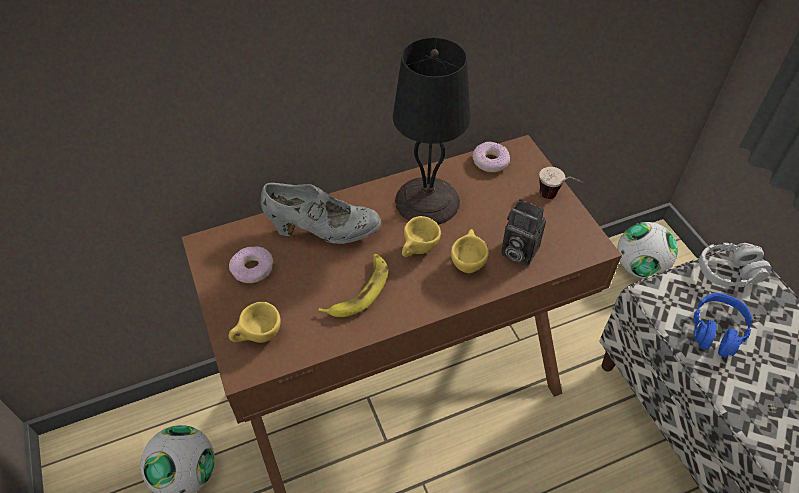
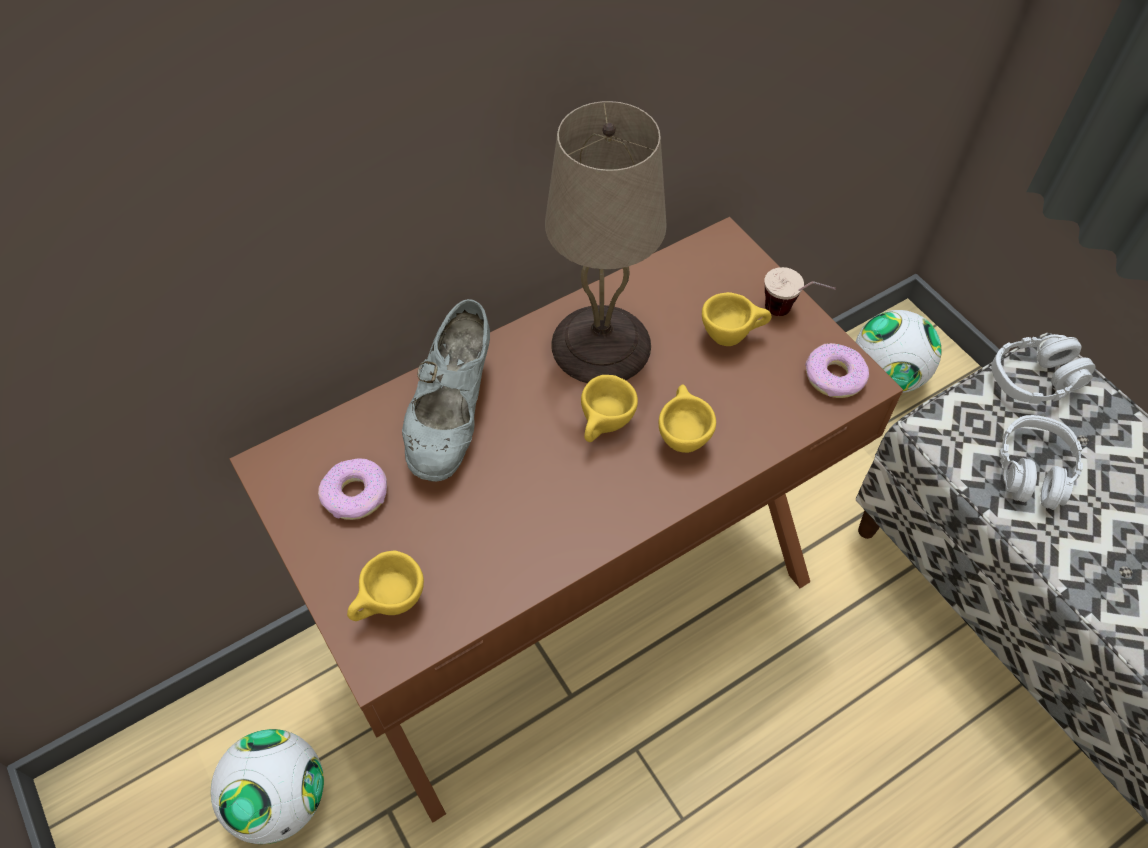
camera: 10 degrees left, 5 degrees up
(323, 231) = (452, 416): grey shoe -> grey shoe turned 105 degrees clockwise
(359, 290) = (528, 504): banana -> none
(427, 200) = (600, 343): black table lamp -> beige table lamp
(490, 162) = (682, 268): donut -> donut (834, 377)
(513, 207) = (732, 336): none -> yellow cup
(517, 251) = (751, 406): camera -> none
(716, 331) = (1033, 471): blue headphones -> grey headphones

